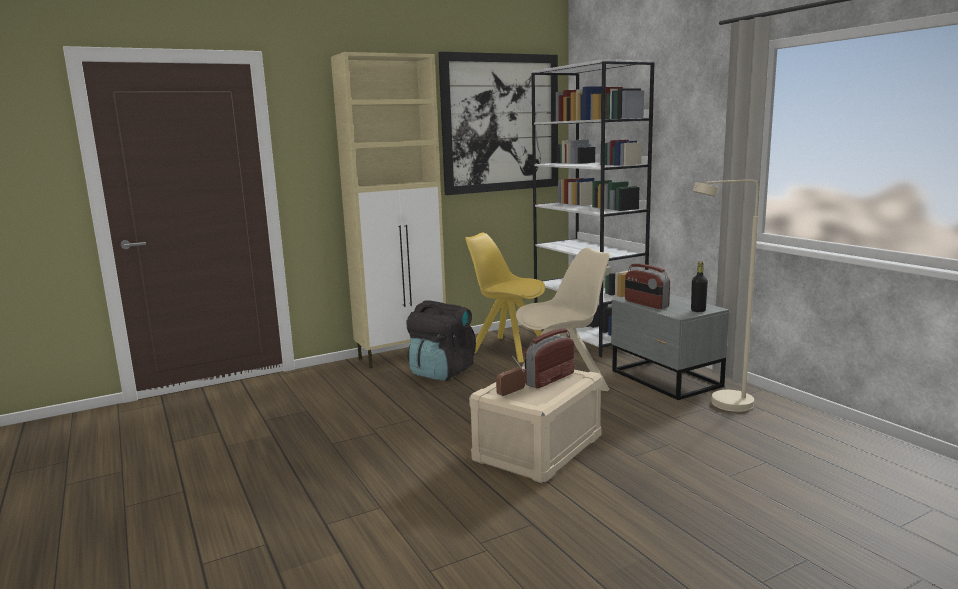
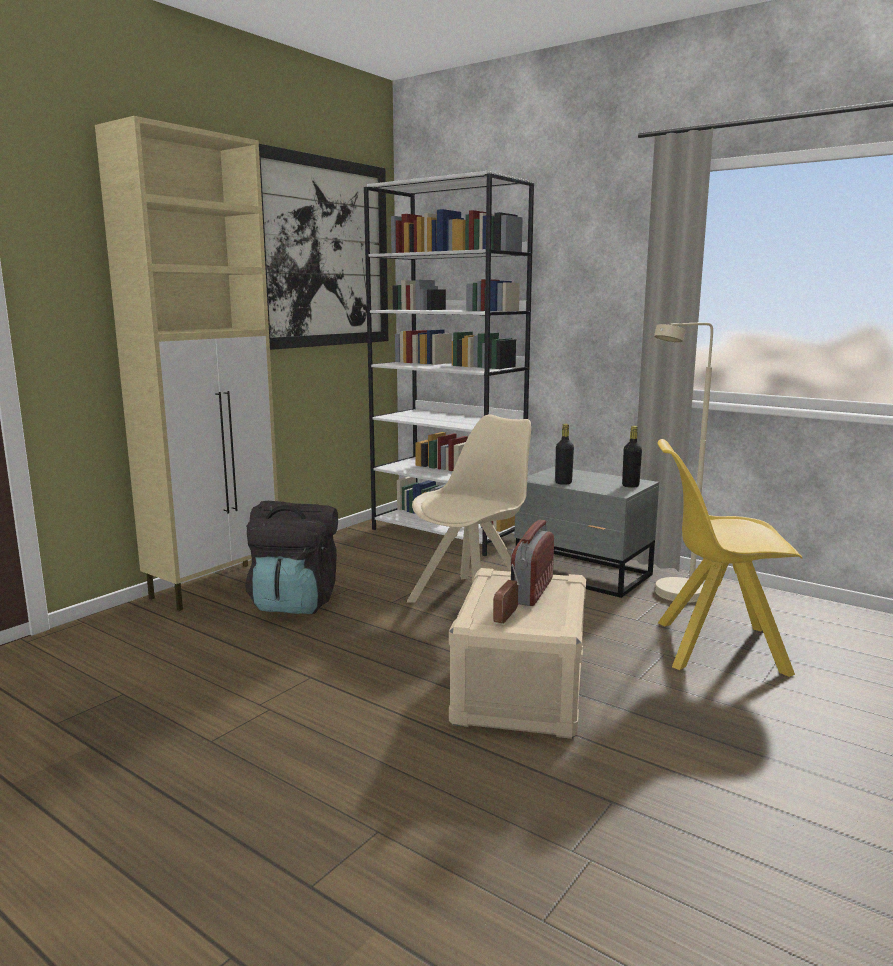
camera: 25 degrees left, 0 degrees up
(507, 349) = (359, 559): yellow chair -> yellow chair (716, 647)
(646, 304) = (563, 483): radio -> black bottle

